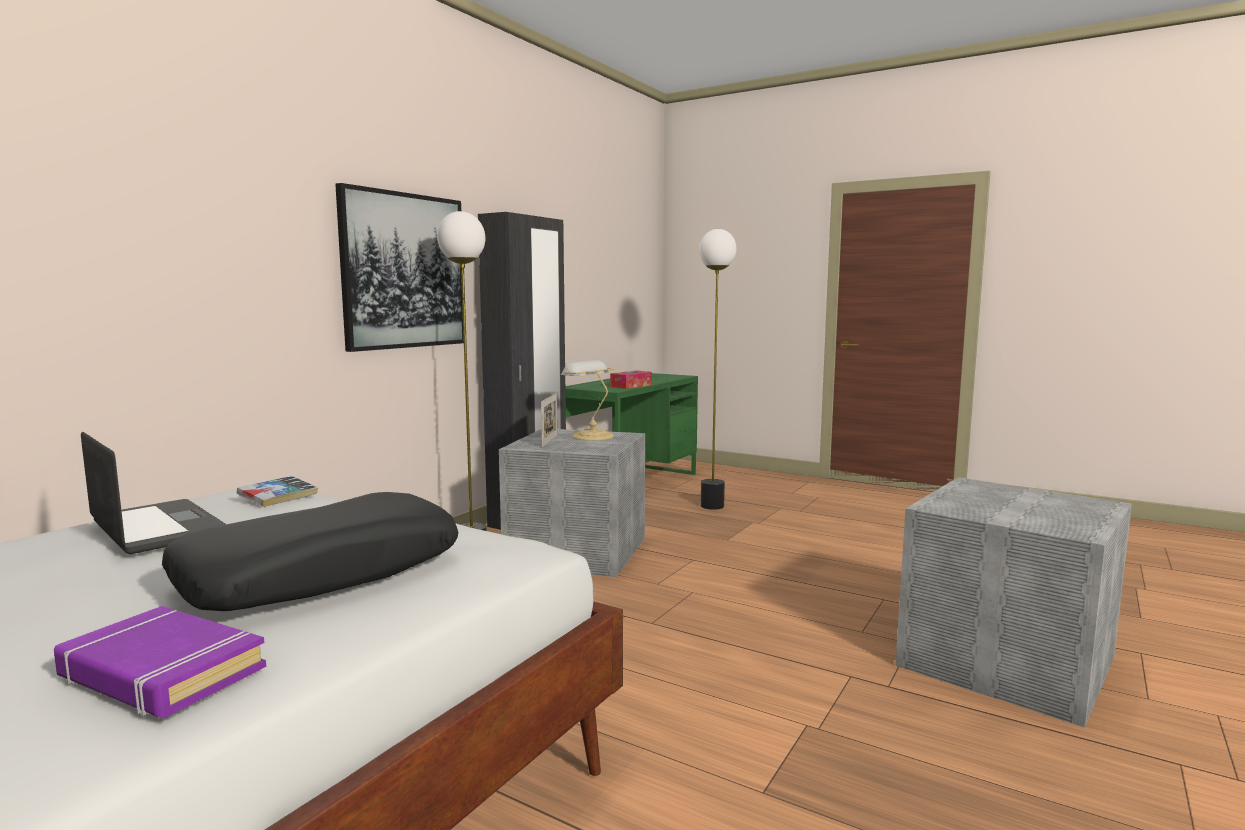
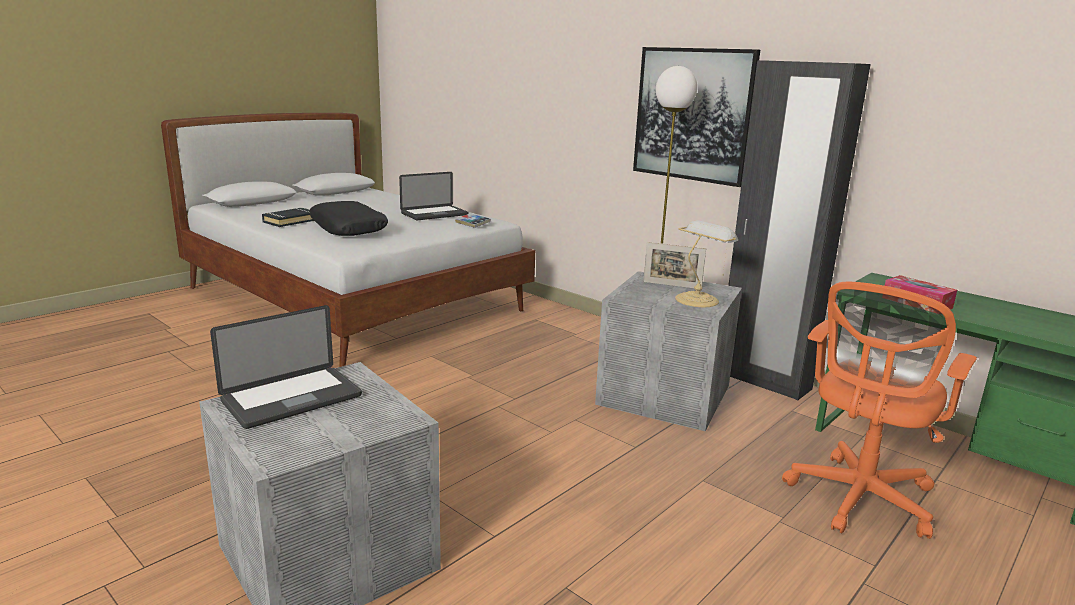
camera: 100 degrees right, 10 degrees up
(161, 672) = (290, 221): purple book -> black book
(712, 506) = (858, 500): floor lamp -> orange office chair
(1021, 515) = (292, 399): none -> laptop

